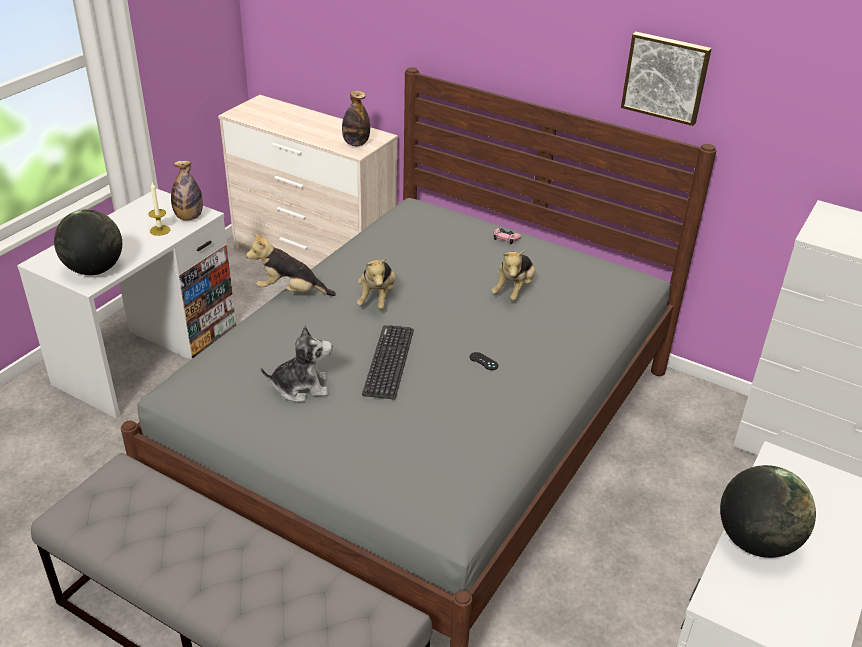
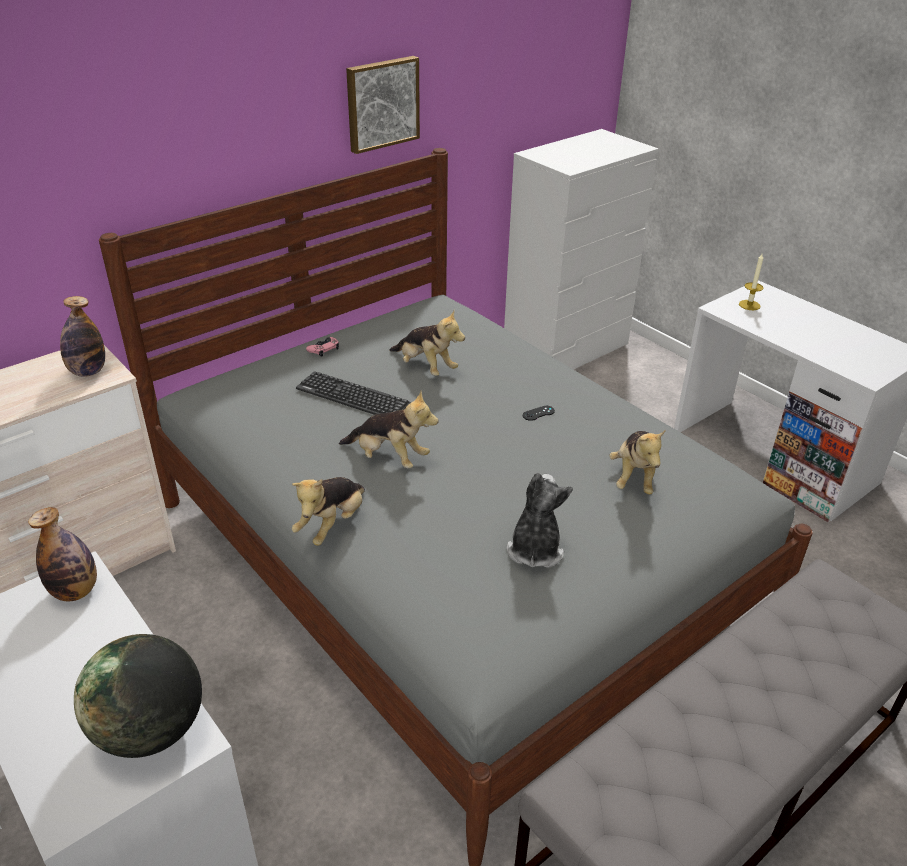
camera: 70 degrees left, 0 degrees up
(160, 230) = (87, 631): candle -> candle (749, 305)
(389, 362) = (515, 474): keyboard -> keyboard (353, 396)
(421, 431) = (634, 477): none -> plush toy
(756, 541) = (807, 344): globe -> none

